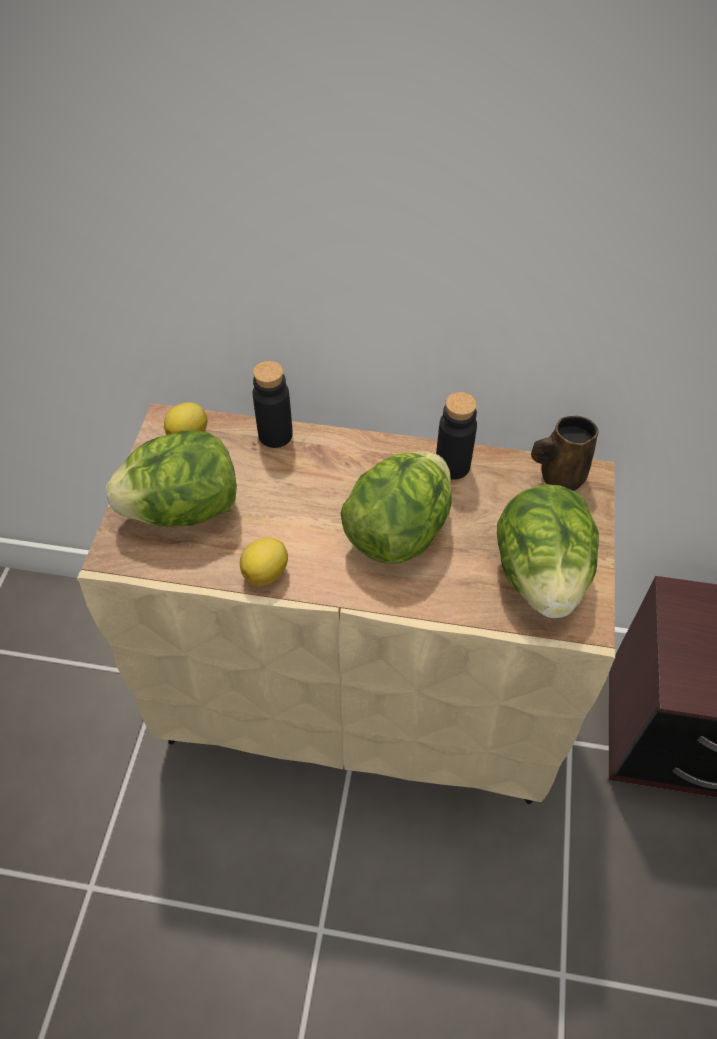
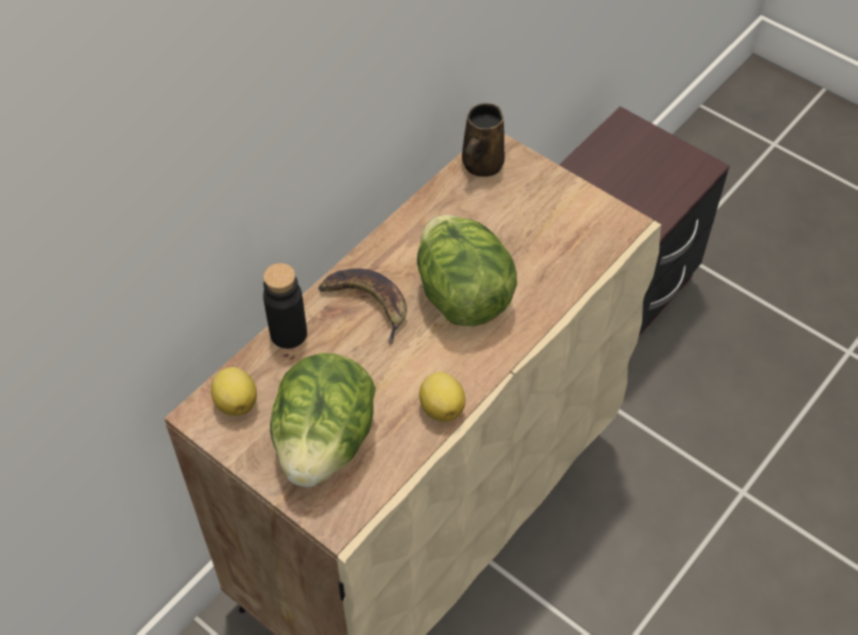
camera: 60 degrees left, 0 degrees up
(341, 470) = (368, 304): none -> banana
(452, 466) = (420, 226): black bottle -> none
(540, 574) = (565, 227): lettuce -> none

